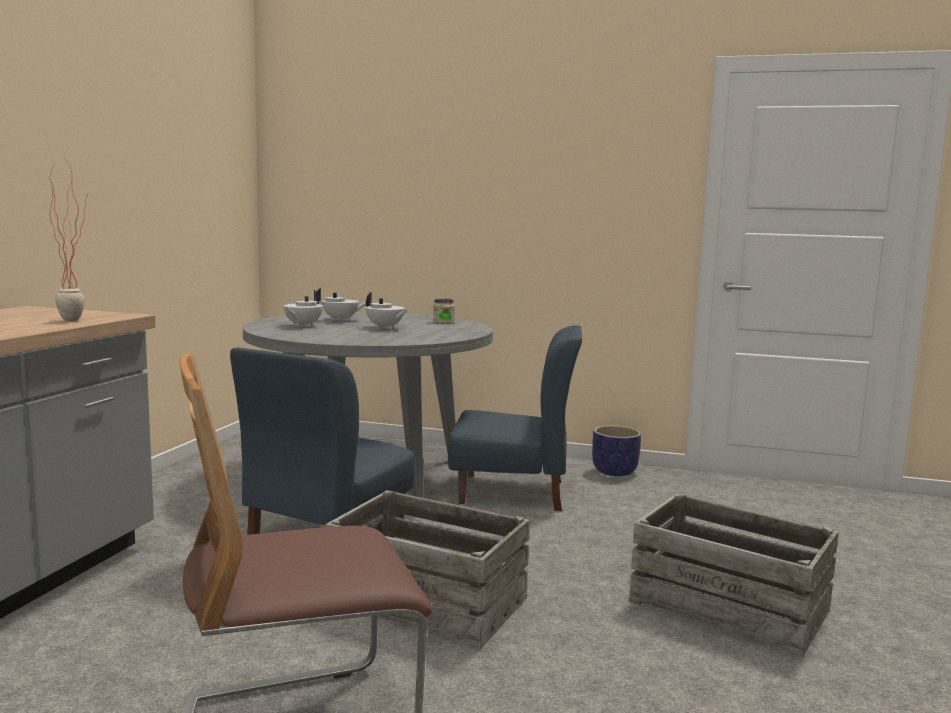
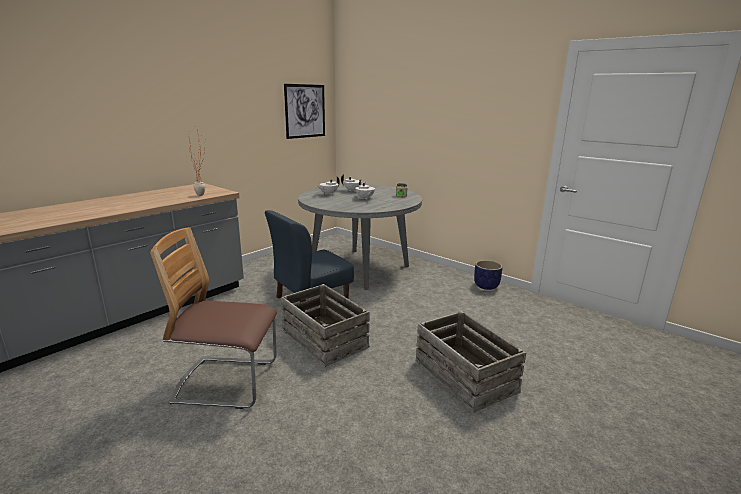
camera: 25 degrees right, 10 degrees up
(211, 169) = (305, 111): none -> picture
(513, 492) = (419, 289): blue chair -> none

